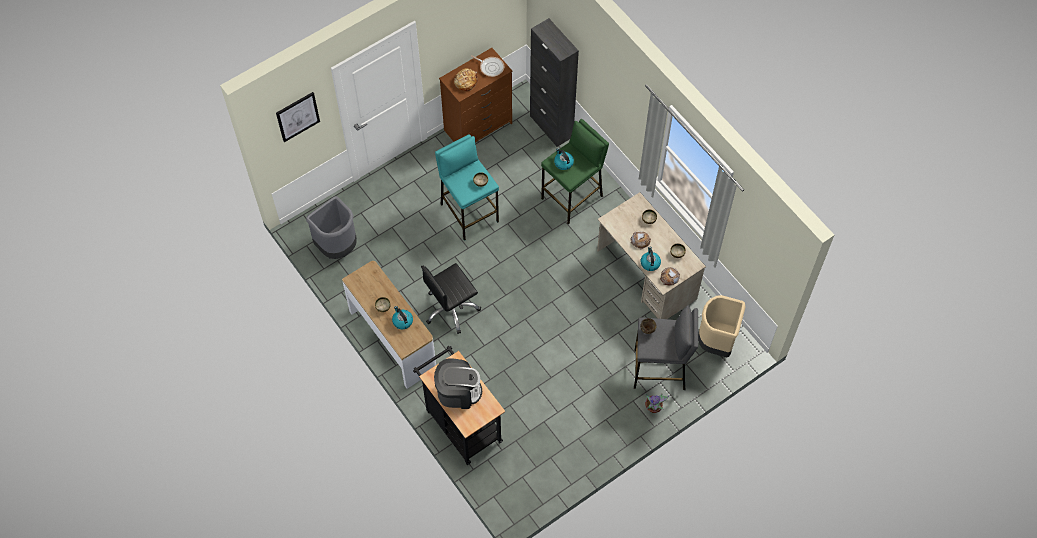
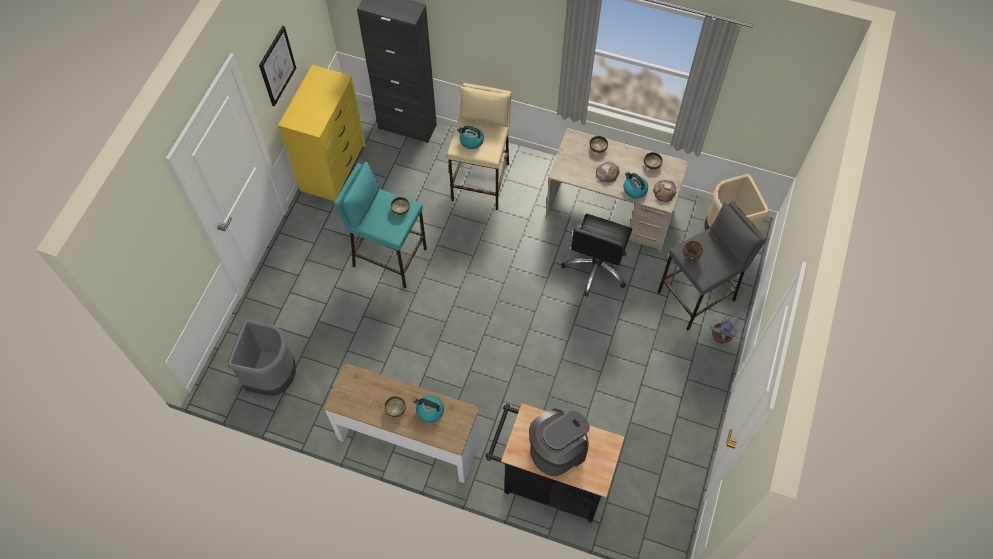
camera: 35 degrees left, 0 degrees up
(297, 116) = (155, 245): picture -> picture (277, 66)
(451, 309) = (446, 366): black office chair -> black office chair (596, 268)
(466, 82) = (311, 113): bread -> none
(478, 127) = (334, 168): brown dresser -> yellow dresser
(490, 67) = (326, 84): frying pan -> none
(572, 197) = (481, 182): green stool -> beige stool

